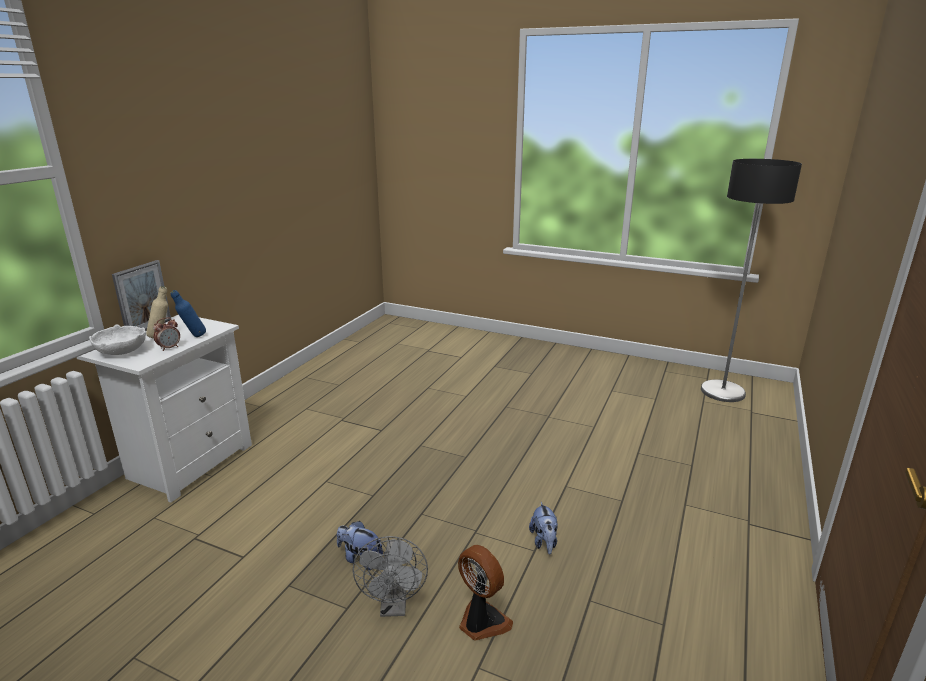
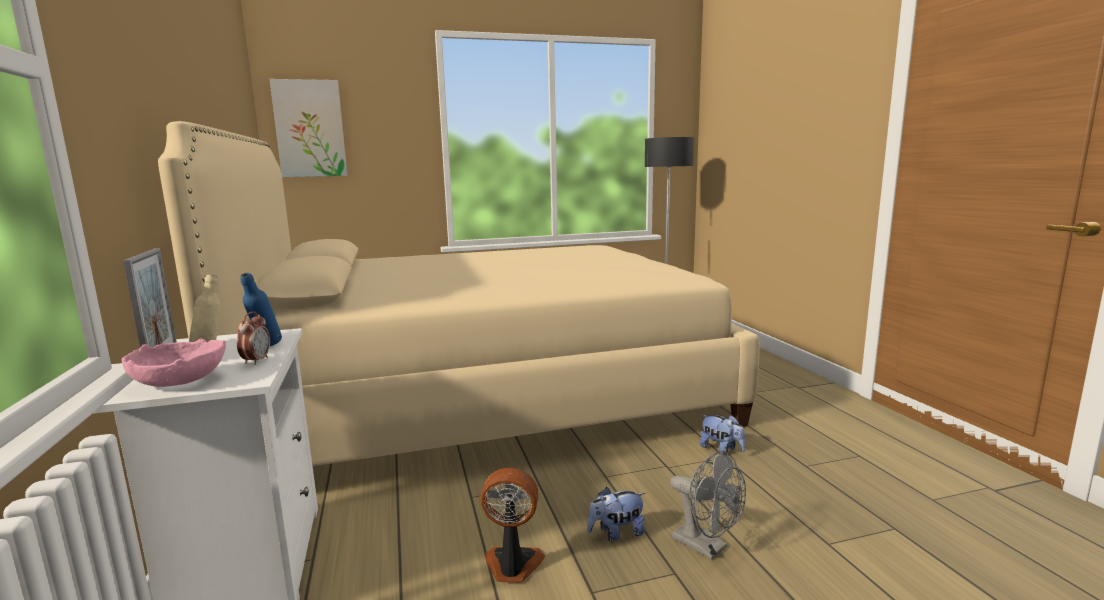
camera: 40 degrees left, 10 degrees down
(122, 351) = (179, 381): white bowl -> pink bowl
(409, 128) = (310, 129): none -> picture
(451, 401) = (485, 395): none -> beige bed
(481, 622) = (778, 517): fan -> fan (512, 566)

